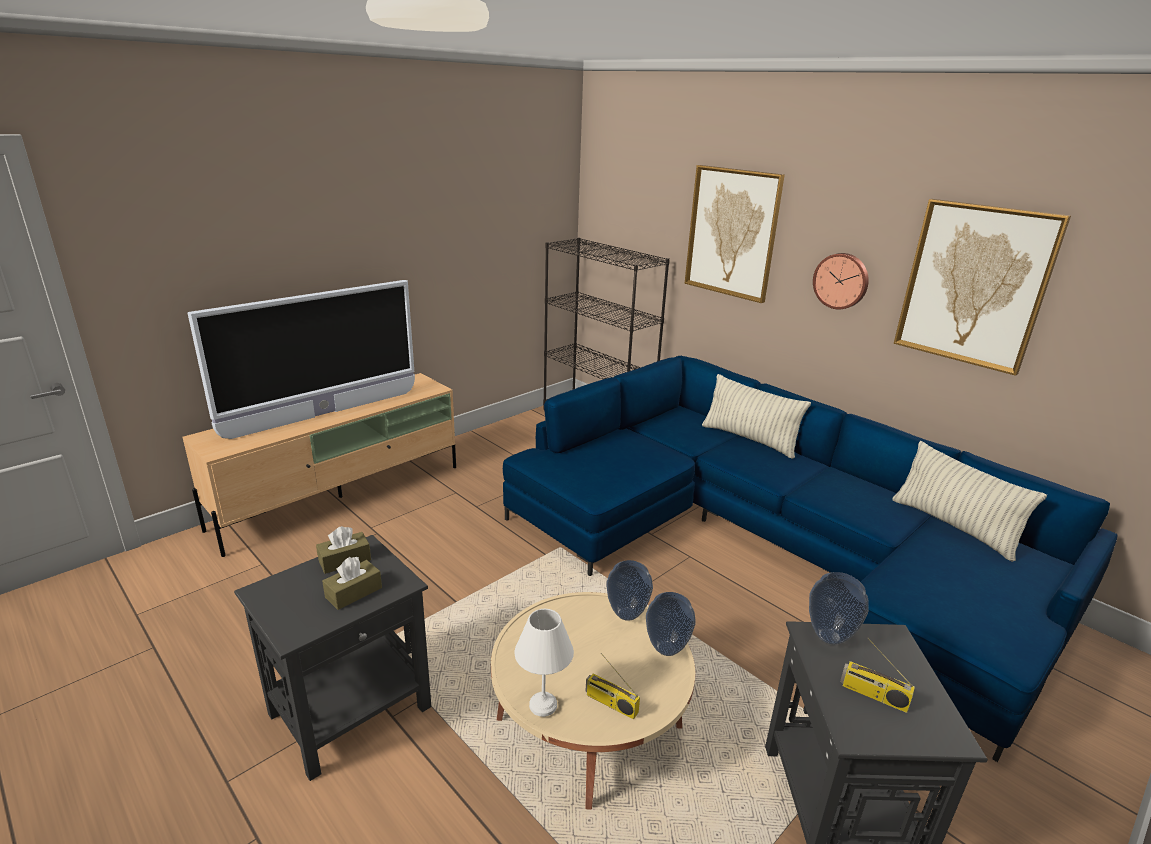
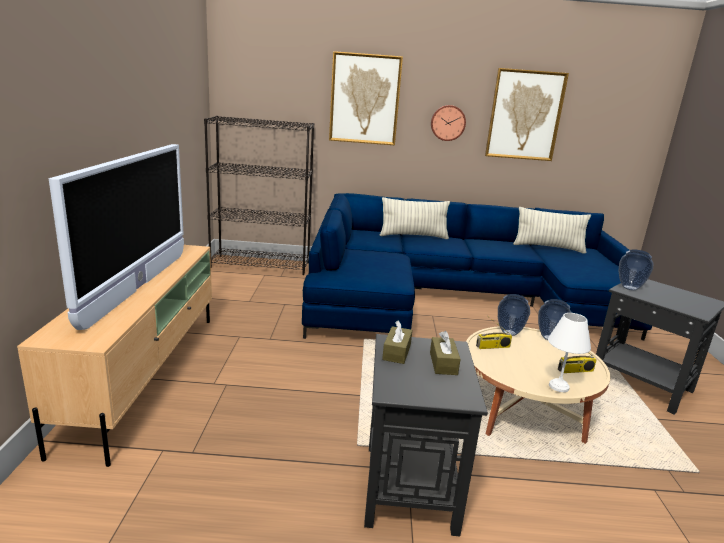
camera: 45 degrees left, 5 degrees down
(873, 695) = (676, 299): radio -> radio (492, 347)

